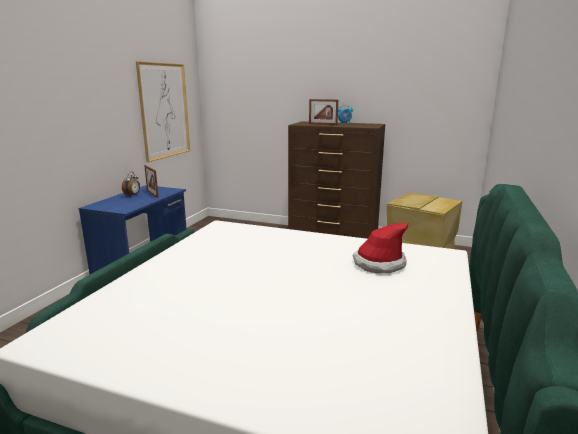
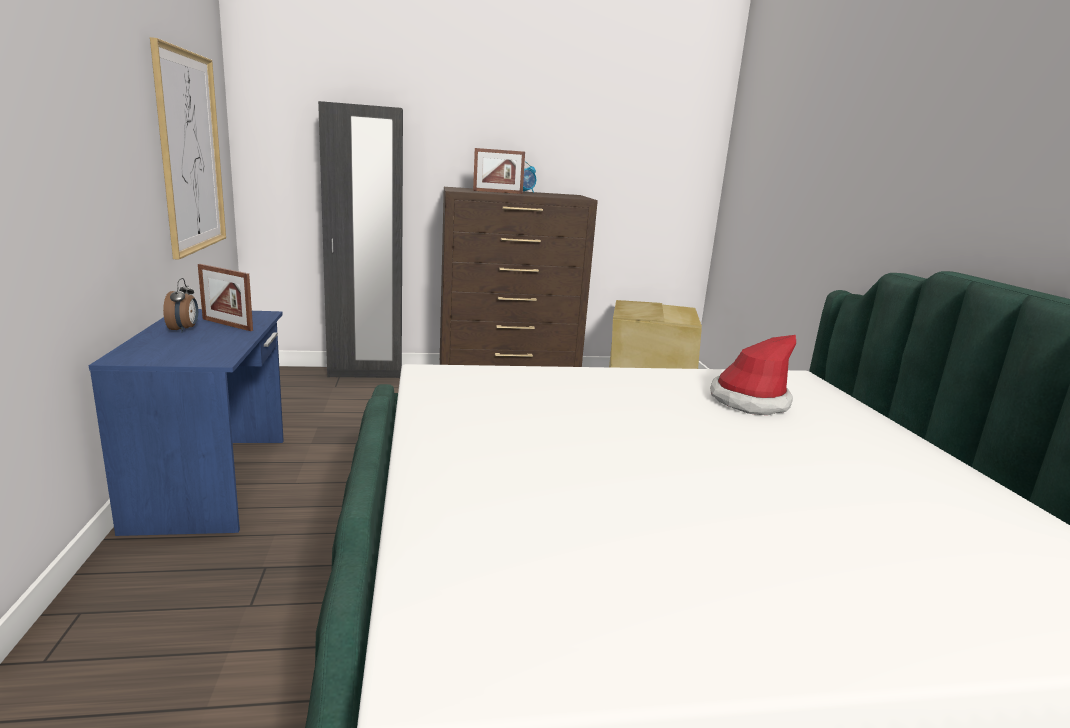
camera: 30 degrees left, 0 degrees up
(259, 225) = (365, 373): none -> black wardrobe

